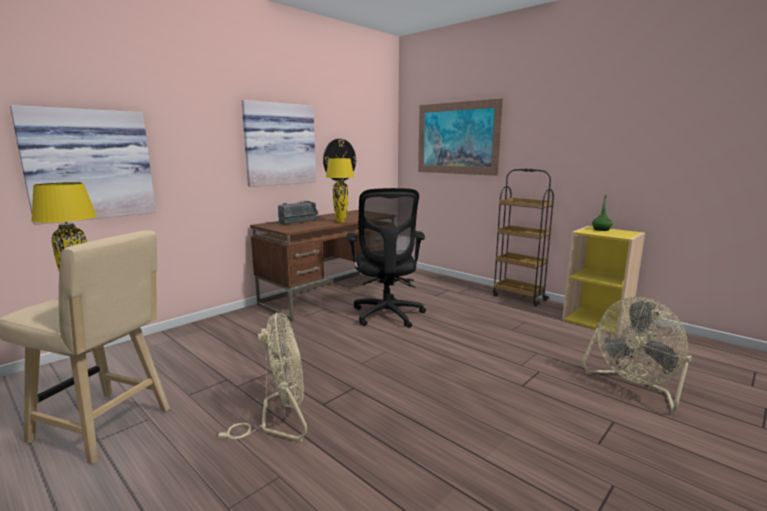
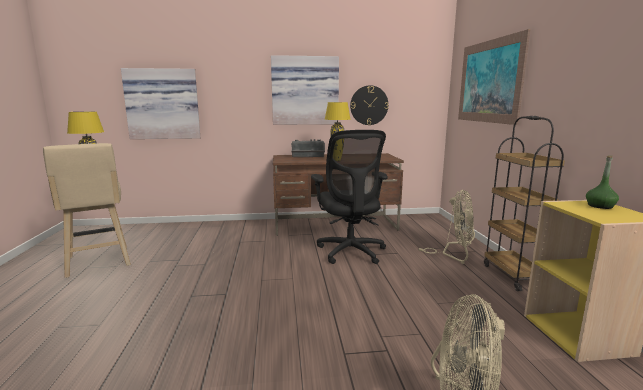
camera: 40 degrees right, 0 degrees up
(278, 416) = (160, 291): beige fan -> beige fan (453, 251)
(386, 313) = (348, 250): black office chair -> black office chair turned 45 degrees counterclockwise

